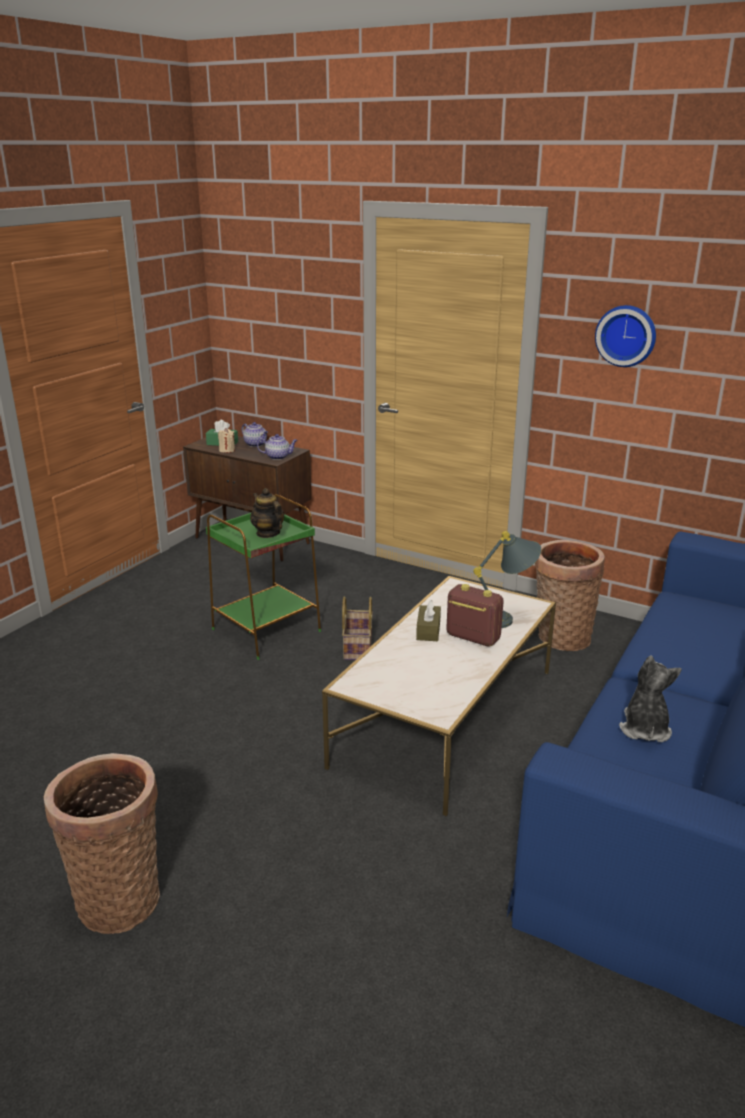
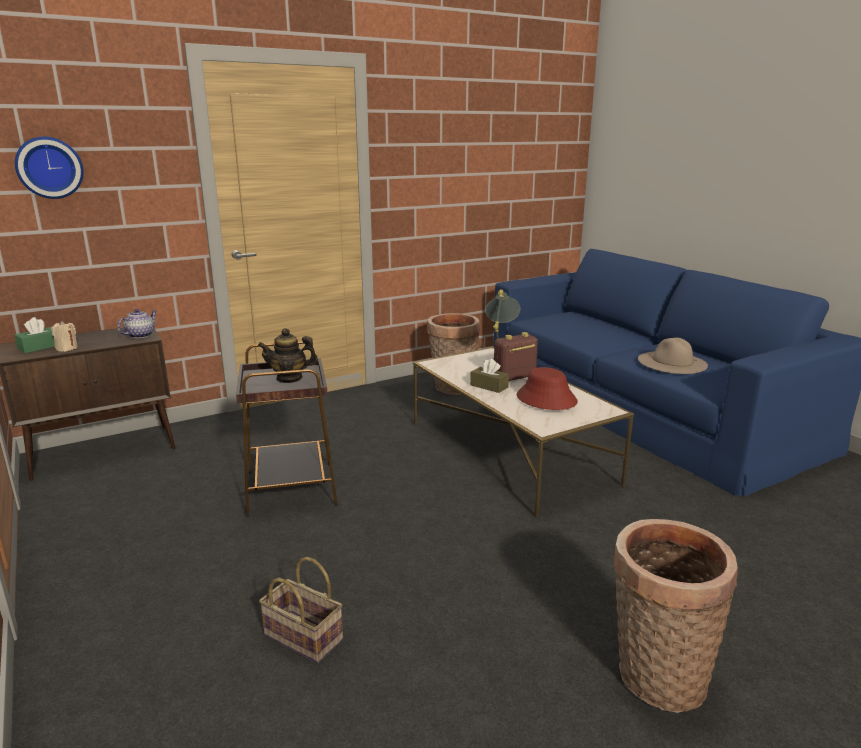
camera: 60 degrees left, 5 degrees down
(256, 444) = (83, 336): teapot -> none
(265, 630) = (290, 489): green side table -> brown side table
(357, 646) = (375, 456): basket -> basket (301, 637)
(428, 670) = (546, 399): none -> red hat
(626, 335) = (432, 153): wall clock -> wall clock (49, 167)
(644, 729) = (672, 362): plush toy -> beige hat

